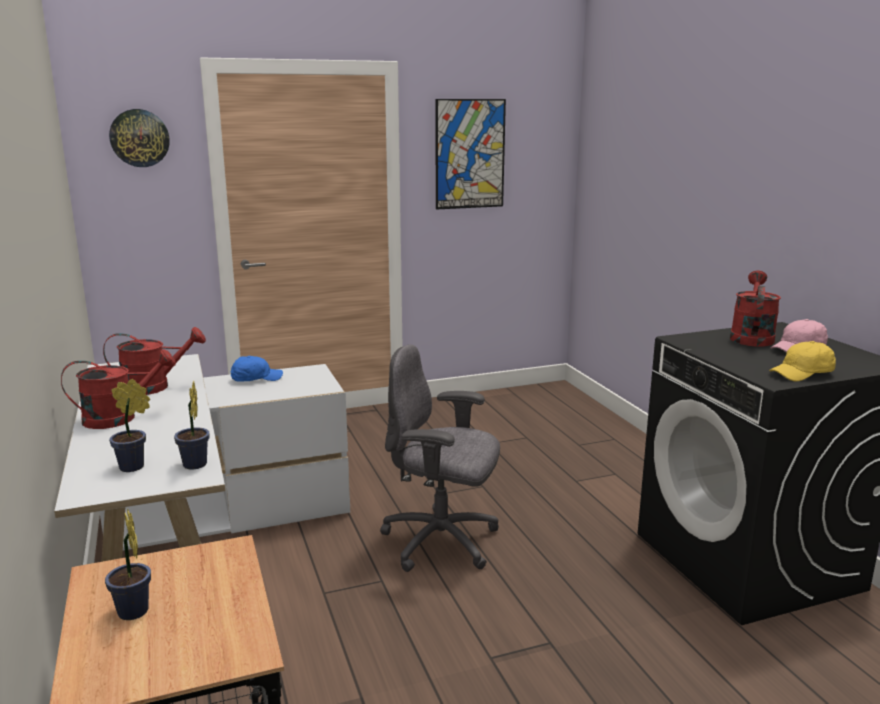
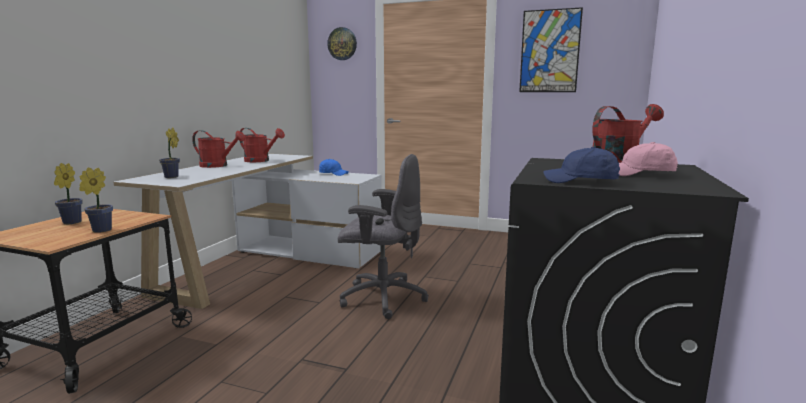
camera: 40 degrees right, 5 degrees down
(194, 466) = (188, 180): potted plant -> potted plant (99, 231)
(442, 542) = (382, 298): grey office chair -> grey office chair turned 135 degrees clockwise
(802, 374) = (581, 181): yellow cap -> blue cap

